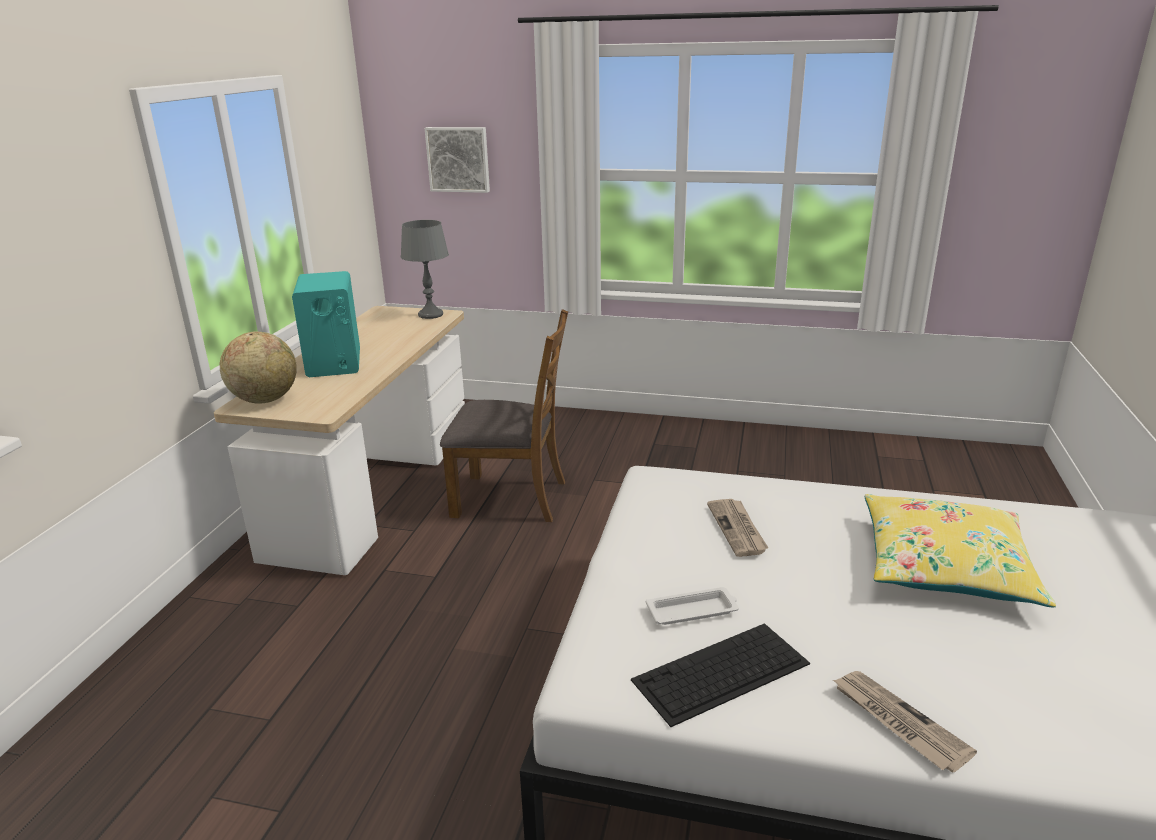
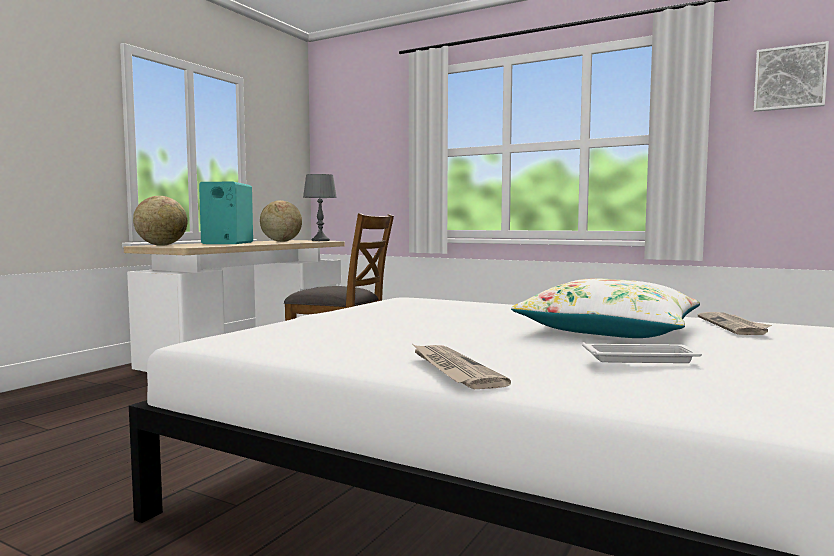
camera: 15 degrees right, 20 degrees down
(386, 332) = (281, 241): none -> globe
(458, 159) = (362, 149): picture -> picture (789, 78)
(693, 611) = (347, 329): white tray -> white tray (642, 359)
(720, 673) = (324, 345): keyboard -> none
(738, 529) = (439, 311): newspaper -> newspaper (733, 326)
(945, 565) = (609, 330): yellow pillow -> white pillow

